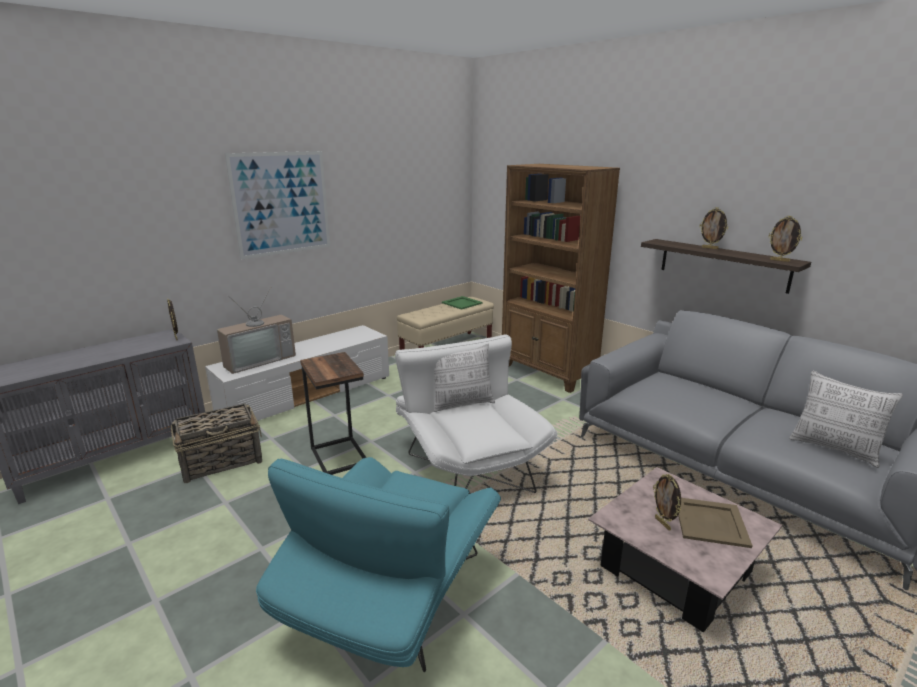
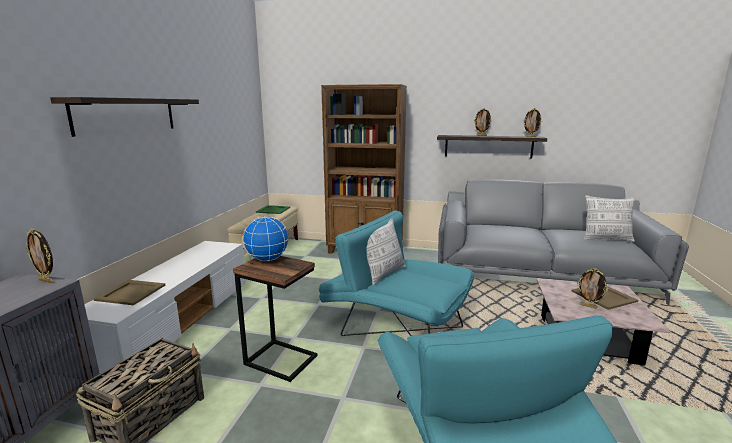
camera: 35 degrees left, 5 degrees down
(259, 360) = (131, 292): television -> beige tray
(281, 203) = (127, 115): picture -> shelf
(335, 358) = (267, 259): none -> globe
(467, 465) = (395, 327): white armchair -> turquoise armchair

